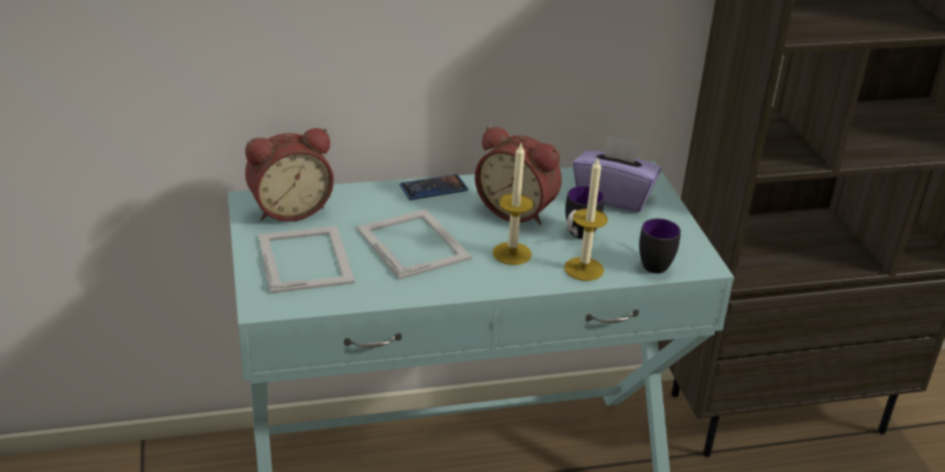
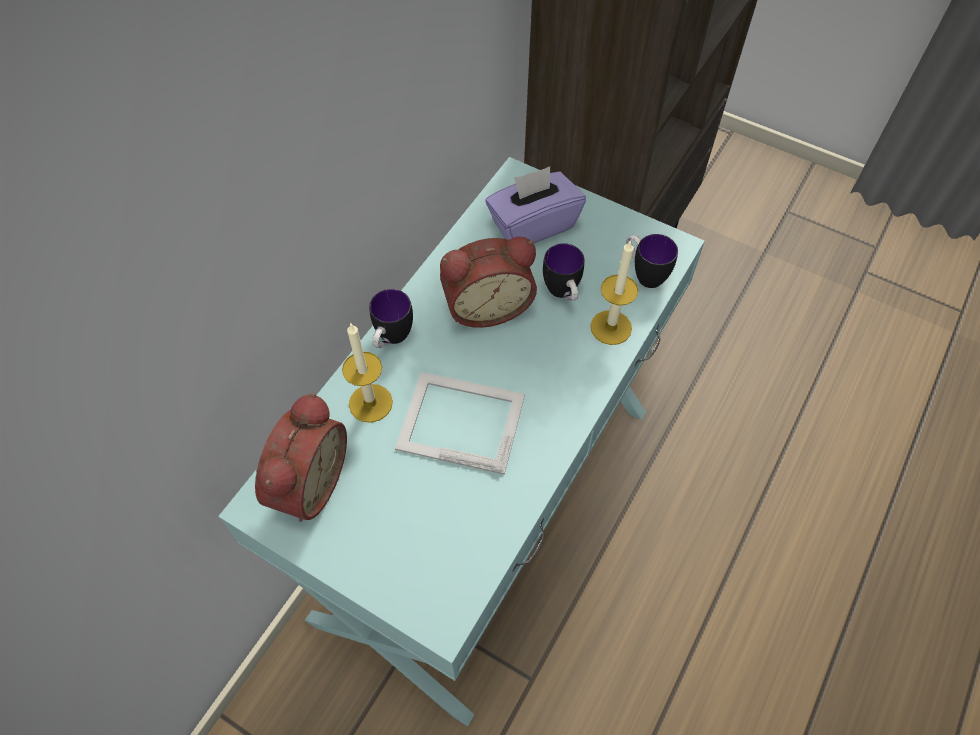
camera: 45 degrees left, 25 degrees up
(306, 258) = (401, 527): picture frame -> none
(433, 188) = (391, 340): phone -> mug
(512, 253) = (544, 360): candle -> candle (370, 403)

